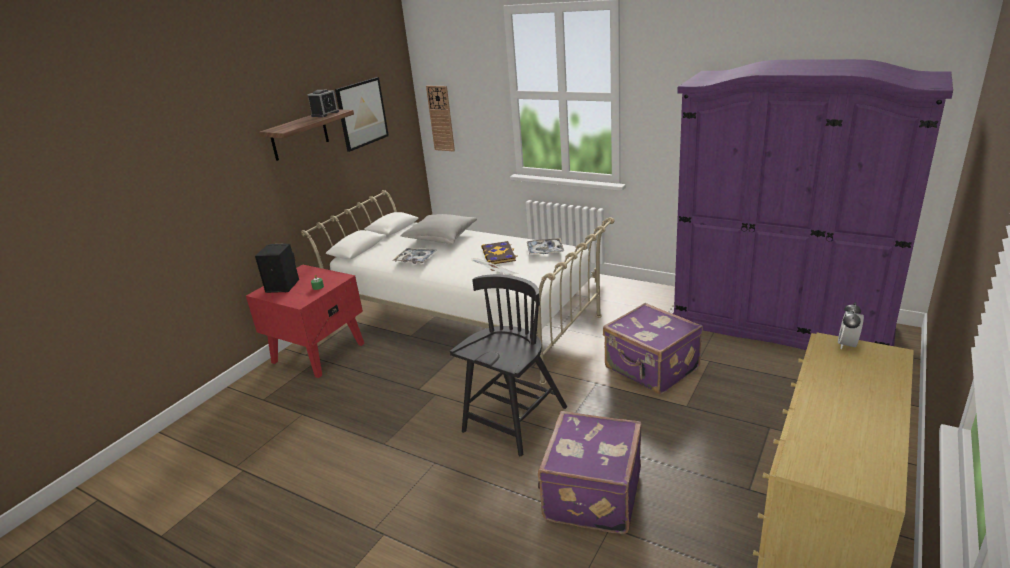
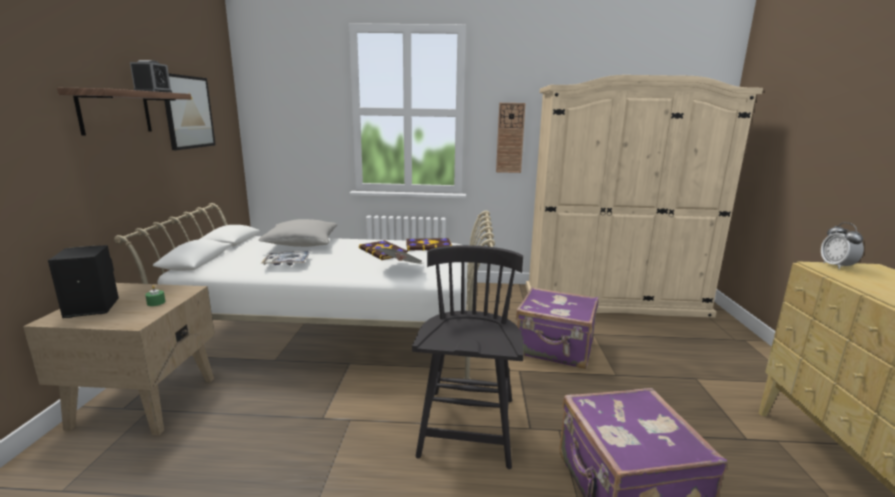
camera: 30 degrees left, 10 degrees down
(319, 352) = (146, 401): red nightstand -> beige nightstand
(441, 118) = (269, 136): wall clock -> wall clock (510, 138)
(545, 250) = (428, 246): tray -> book
(779, 325) = (613, 300): purple wardrobe -> beige wardrobe

